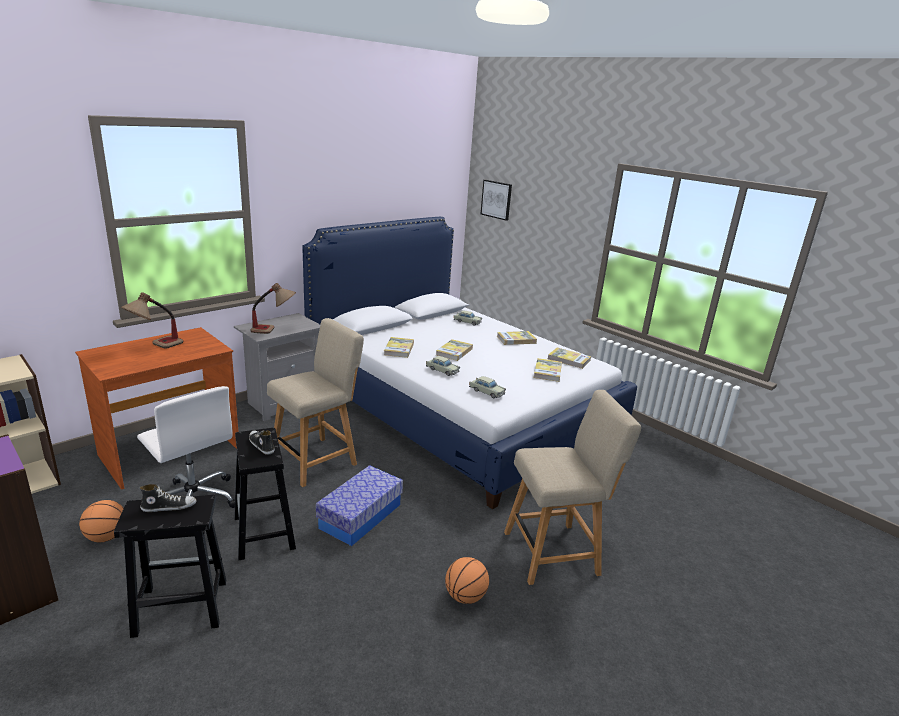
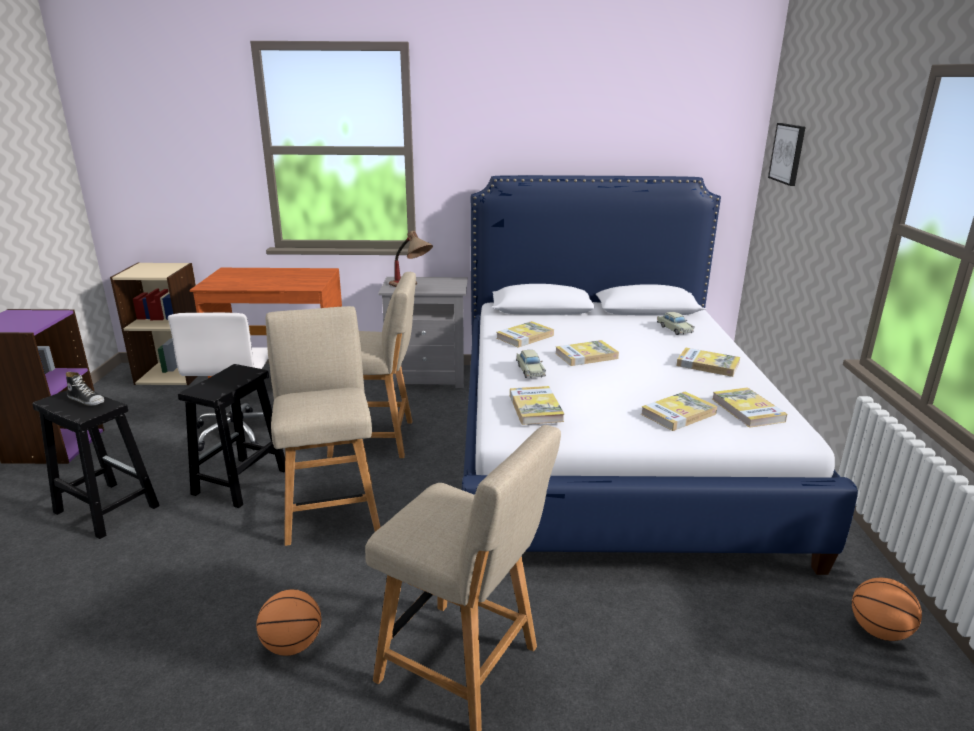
camera: 45 degrees right, 0 degrees up
(106, 537) = (153, 434): basketball -> basketball (878, 631)
(155, 347) = (273, 275): table lamp -> none
(261, 445) = (228, 380): shoe -> none
(360, 516) = (331, 507): storage box -> beige chair
(486, 392) = (535, 408): beige toy car -> book

